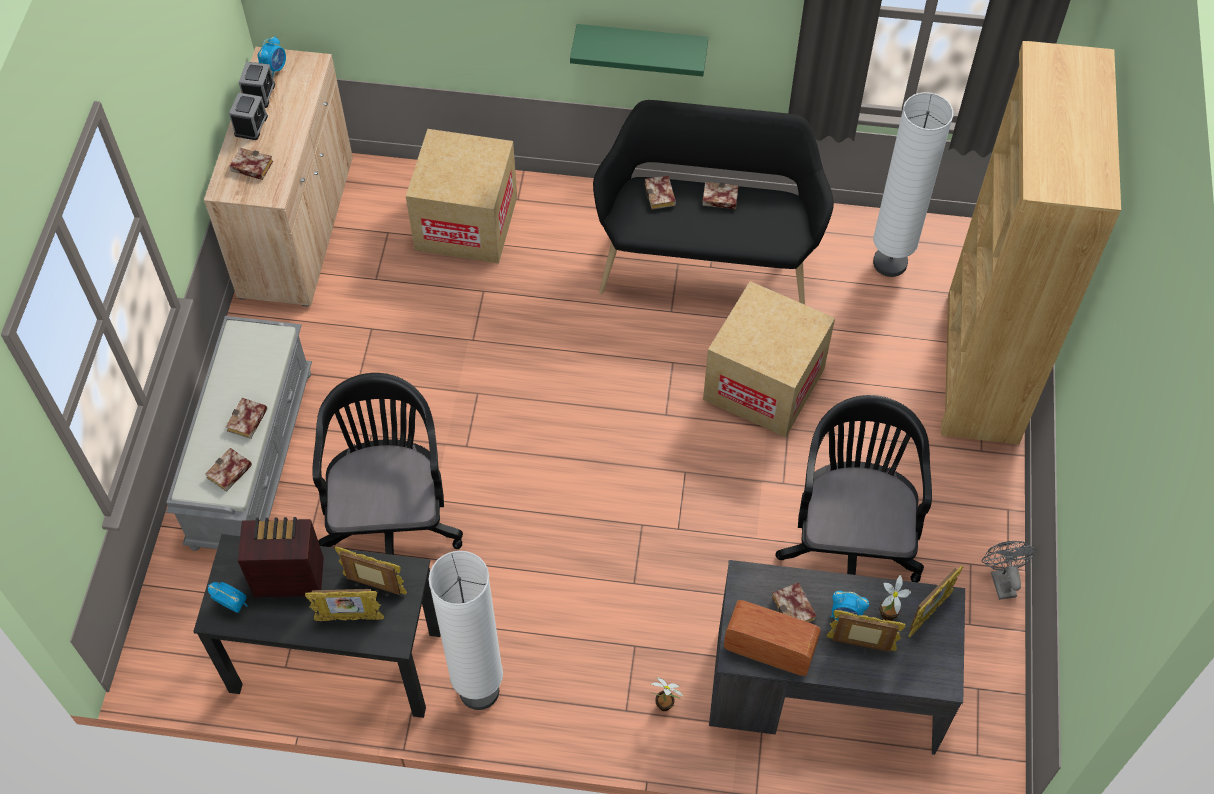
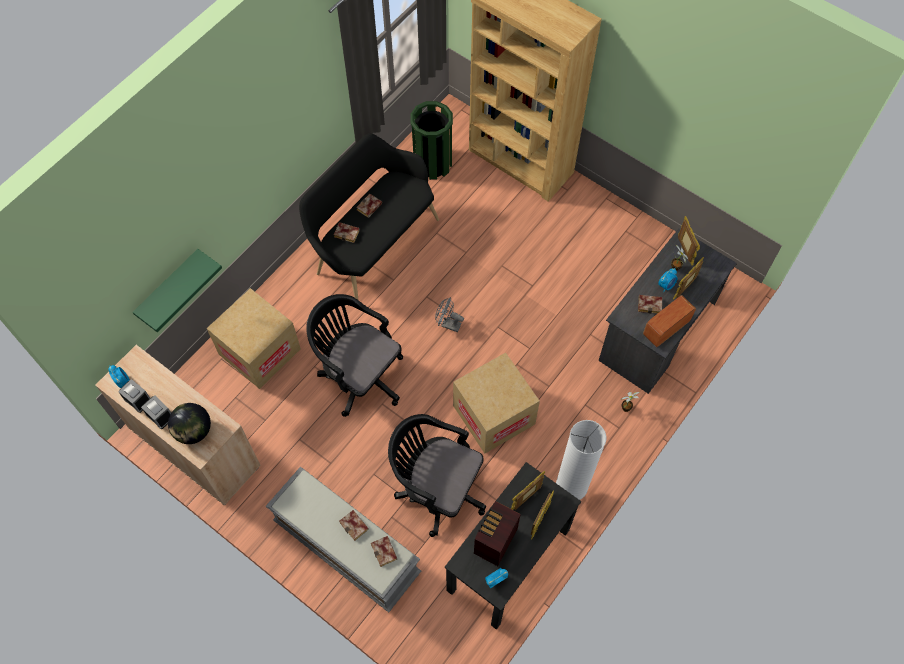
camera: 60 degrees left, 5 degrees up
(250, 167) = (193, 431): book -> globe
(641, 46) = (276, 176): green shelf -> green shelf (169, 287)
(764, 384) = (468, 261): cardboard box -> cardboard box (494, 415)
(849, 541) = (583, 275): black office chair -> black office chair (359, 375)
(890, 263) = (432, 164): white floor lamp -> green trash can
(1001, 580) = (641, 223): grey fan -> grey fan (448, 324)

